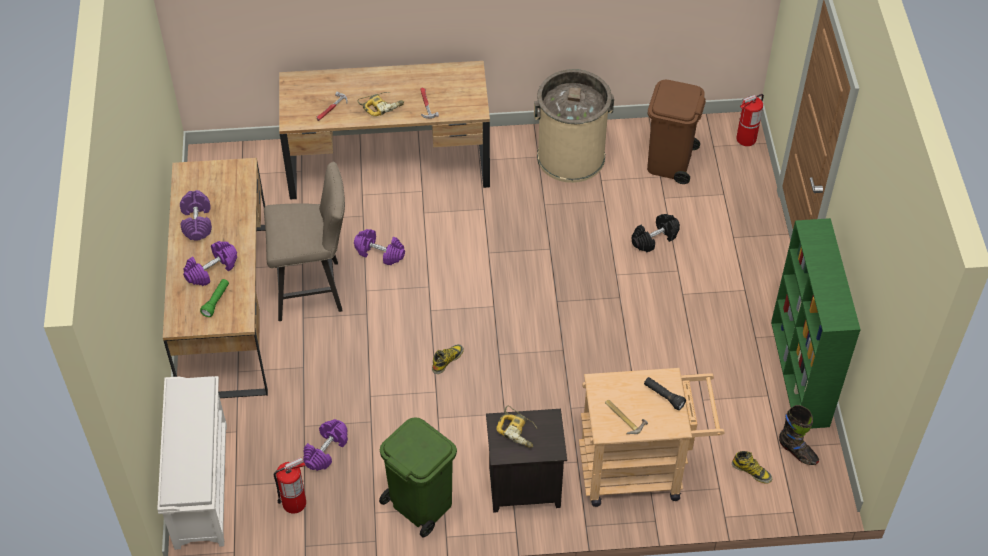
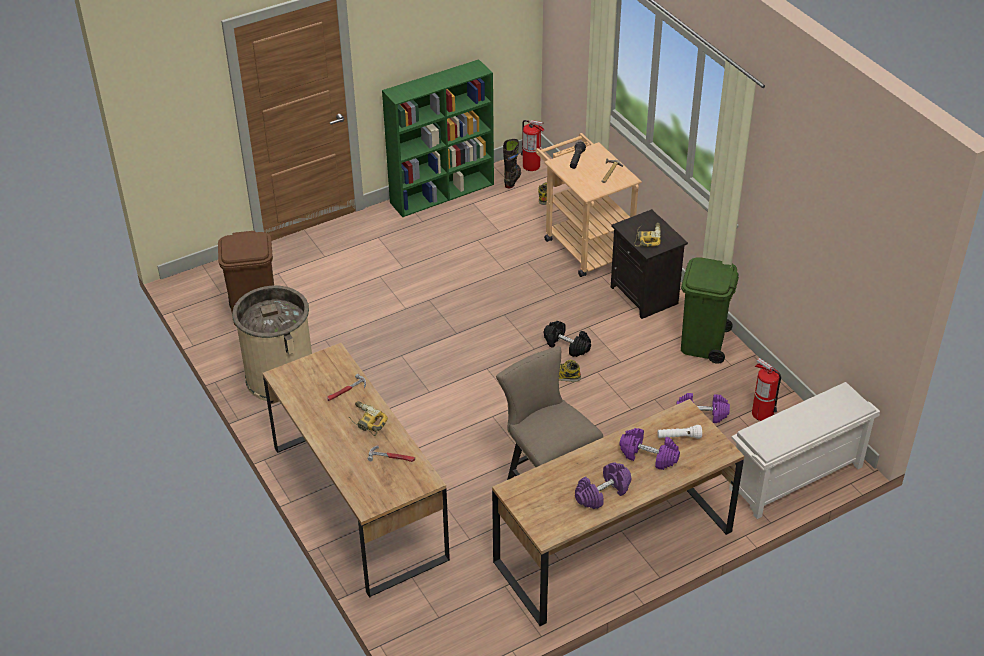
camera: 115 degrees left, 10 degrees down
(216, 301) = (679, 437): green flashlight -> white flashlight
(380, 253) = (475, 464): purple dumbbell -> none
(654, 238) = (352, 298): black dumbbell -> black dumbbell (566, 346)
(746, 139) = (203, 277): fire extinguisher -> fire extinguisher (531, 166)

